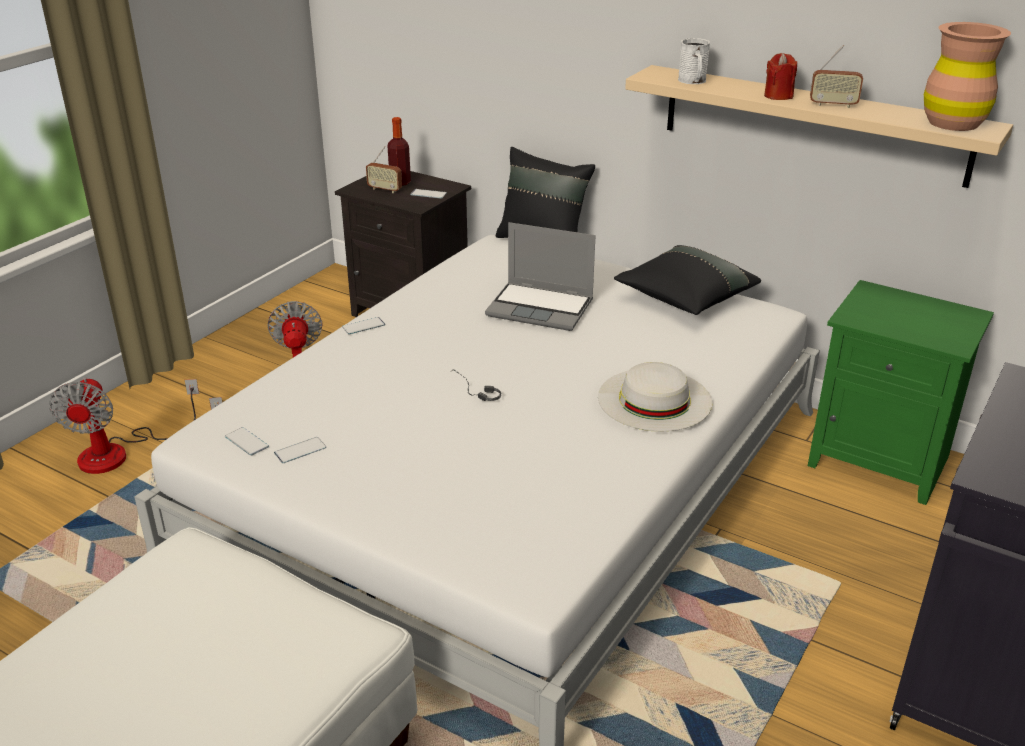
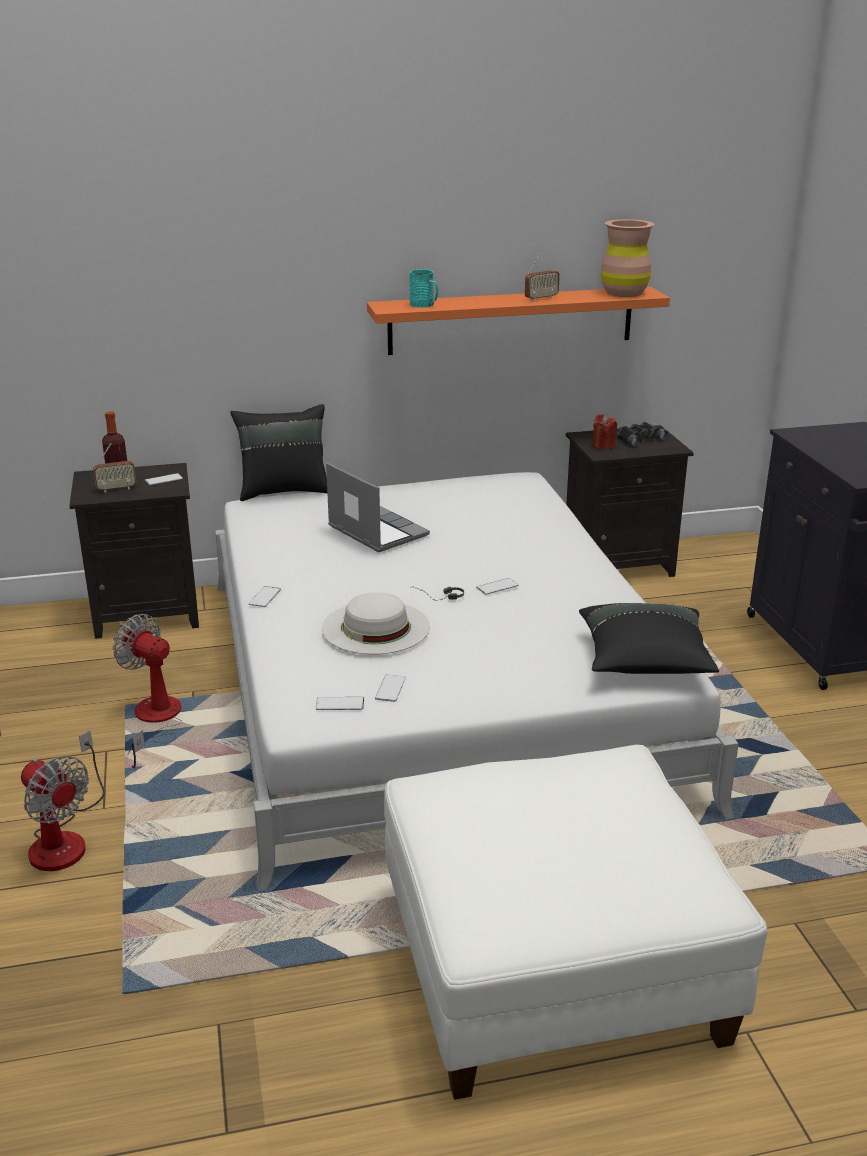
camera: 45 degrees left, 5 degrees down
(541, 308) = (376, 531): laptop -> laptop turned 105 degrees counterclockwise
(543, 408) = (497, 586): none -> phone
(654, 399) = (551, 552): white hat -> white hat (375, 627)
(684, 299) = (459, 489): black pillow -> black pillow (644, 662)
(693, 81) = (424, 305): white mug -> turquoise mug
(778, 96) = (498, 301): red candle -> red candle (603, 445)
(813, 124) = (511, 320): beige shelf -> orange shelf
(881, 460) = (619, 564): green nightstand -> black nightstand
(931, 317) = (638, 438): none -> black binoculars

